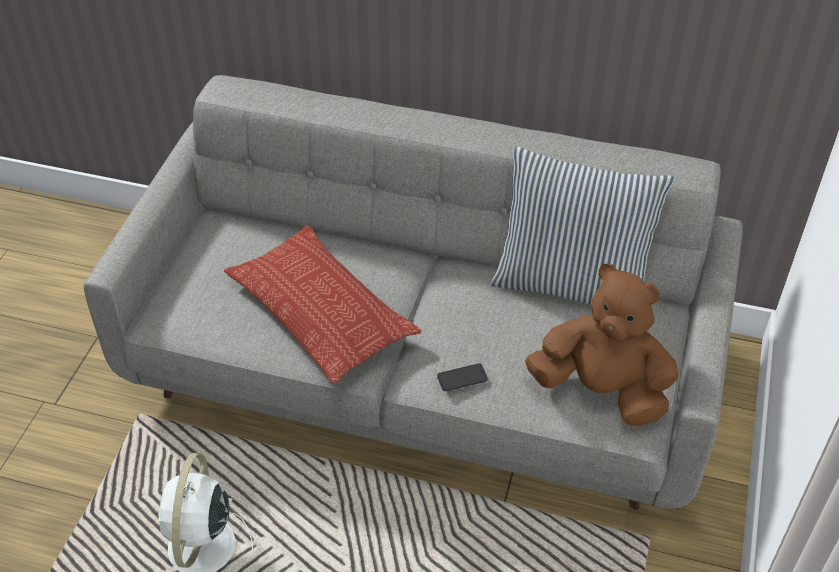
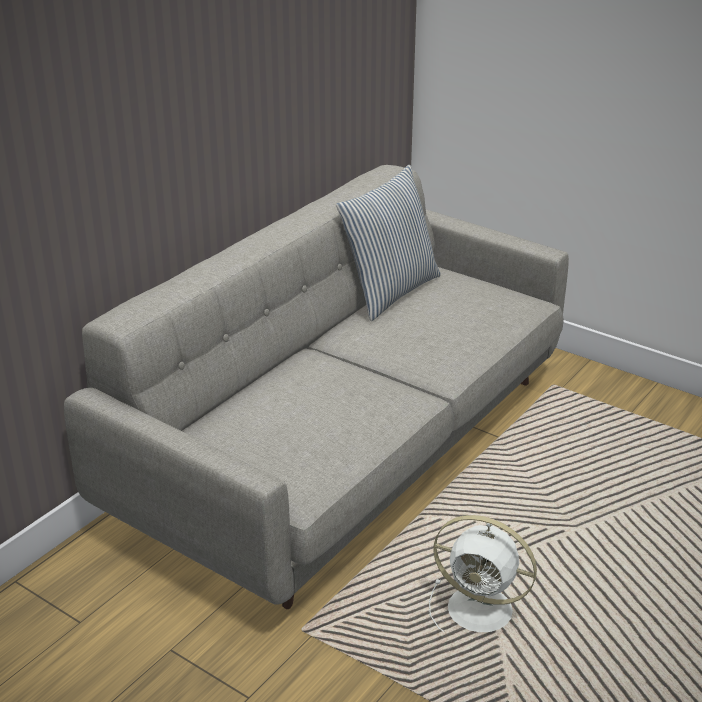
camera: 70 degrees left, 15 degrees down
(320, 311) = (350, 401): pillow -> none
(462, 378) = (459, 352): phone -> none
(601, 390) = (496, 304): brown plush toy -> none

